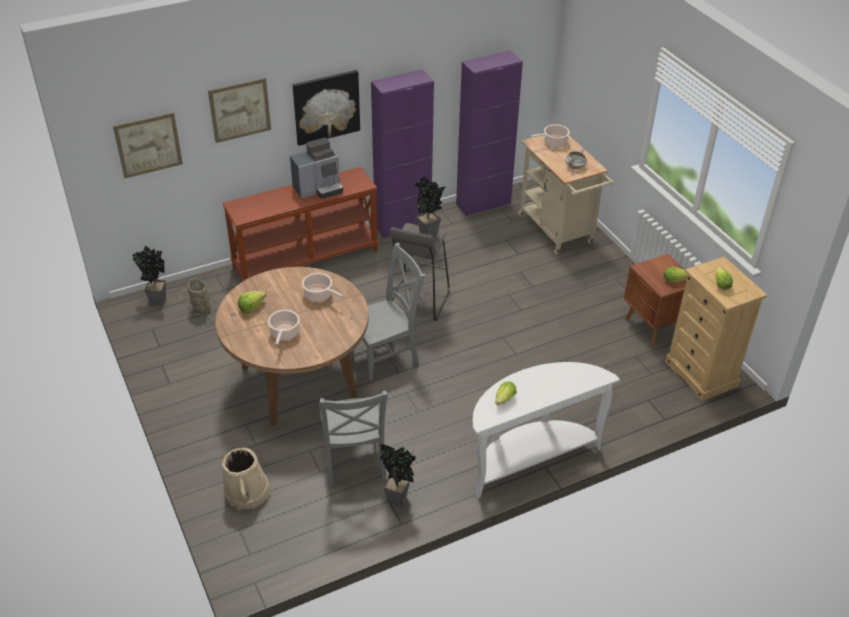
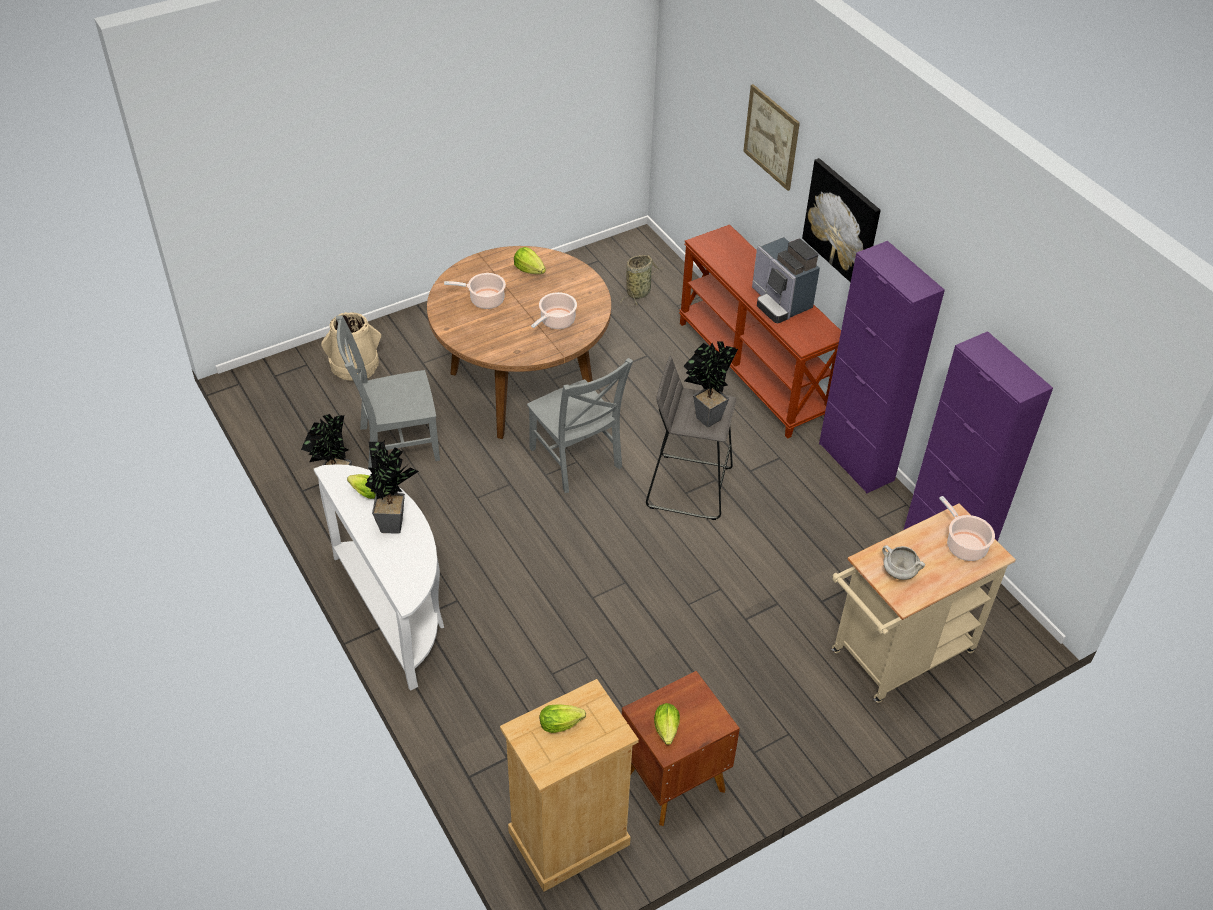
camera: 85 degrees right, 5 degrees up
(148, 145) = (700, 94): picture -> none
(156, 299) = (650, 255): potted plant -> potted plant (394, 522)

